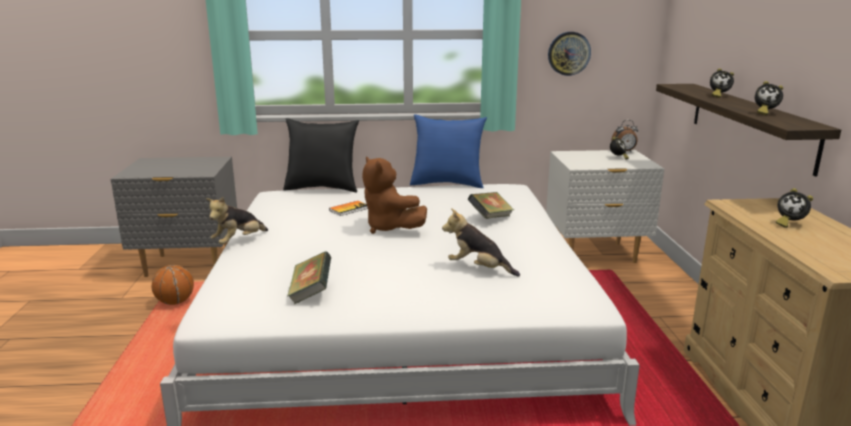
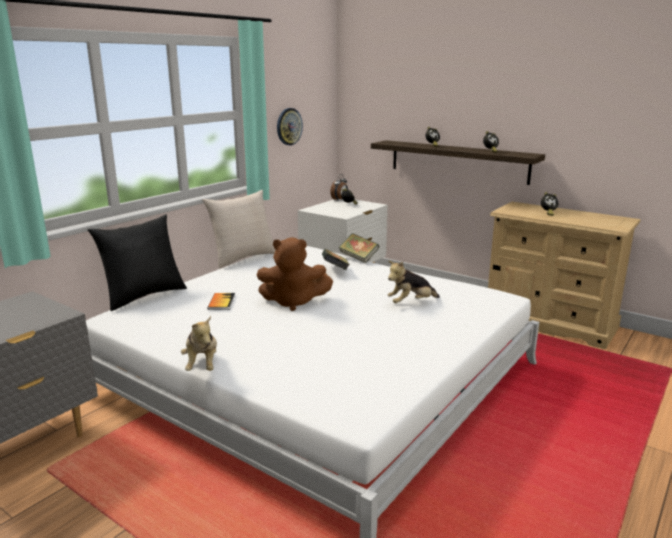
camera: 50 degrees left, 0 degrees up
(175, 302) = (96, 481): basketball -> none
(311, 293) = (368, 366): book -> book (358, 258)
(447, 183) = (243, 258): blue pillow -> beige pillow

